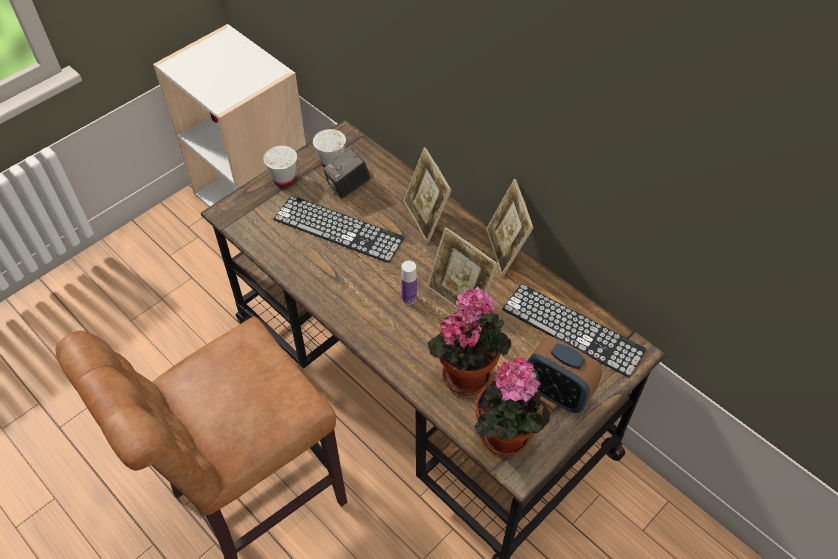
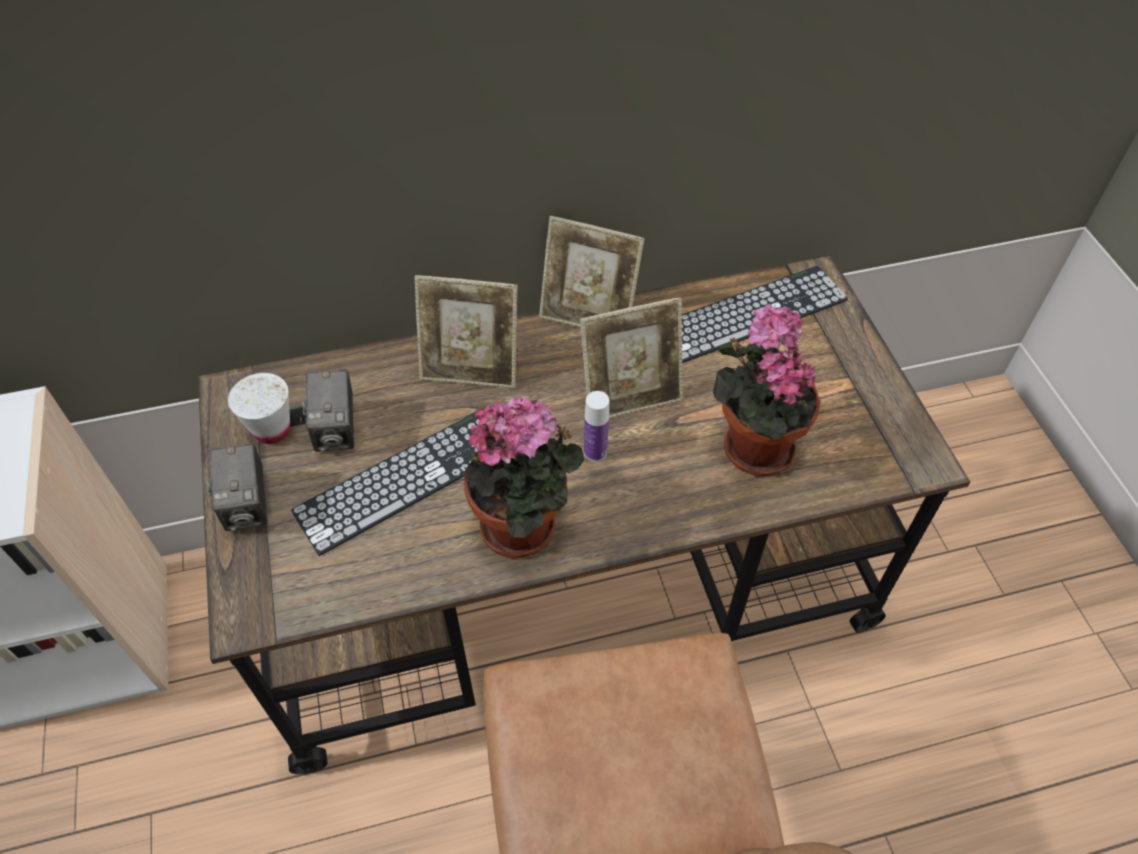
camera: 60 degrees left, 0 degrees up
(284, 180) = (248, 506): white cup -> camera
(507, 438) = (875, 452): potted plant -> potted plant (525, 527)
(557, 392) = (833, 372): alarm clock -> none

